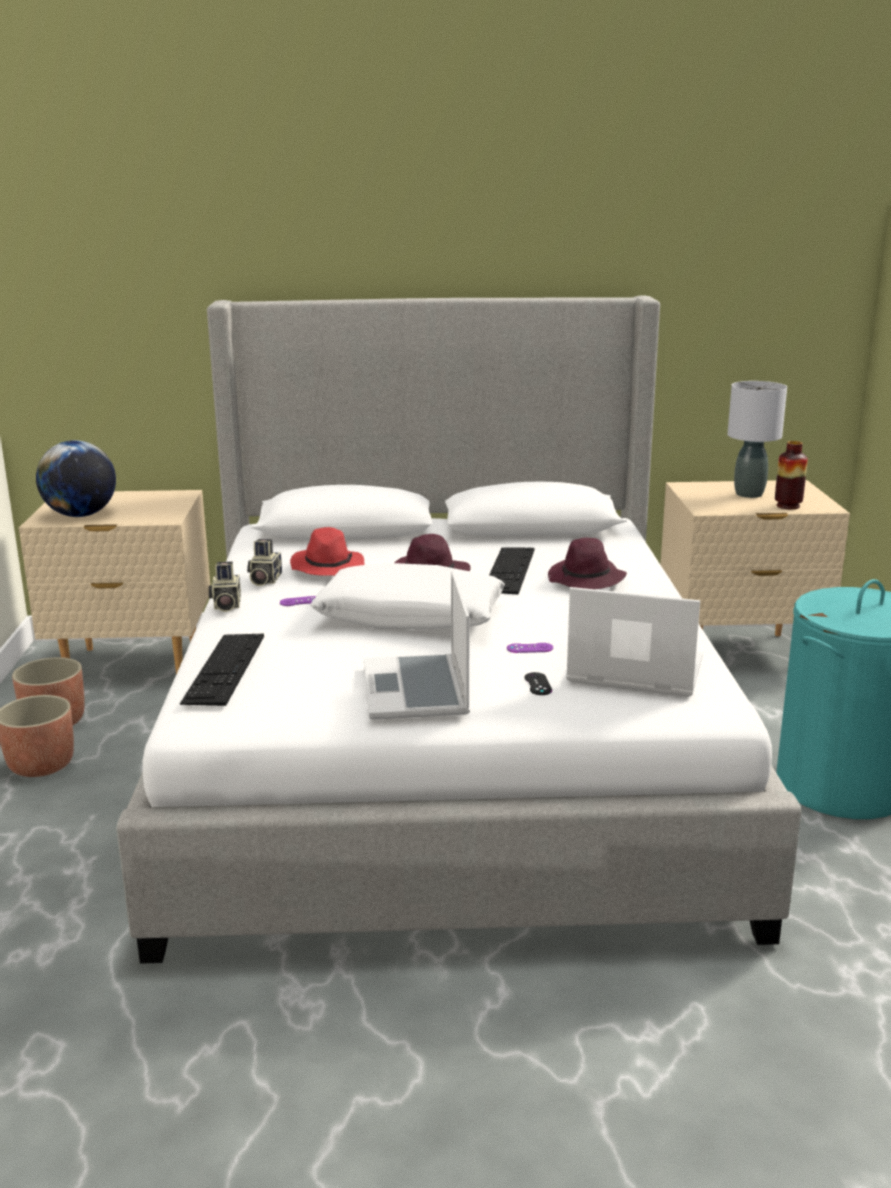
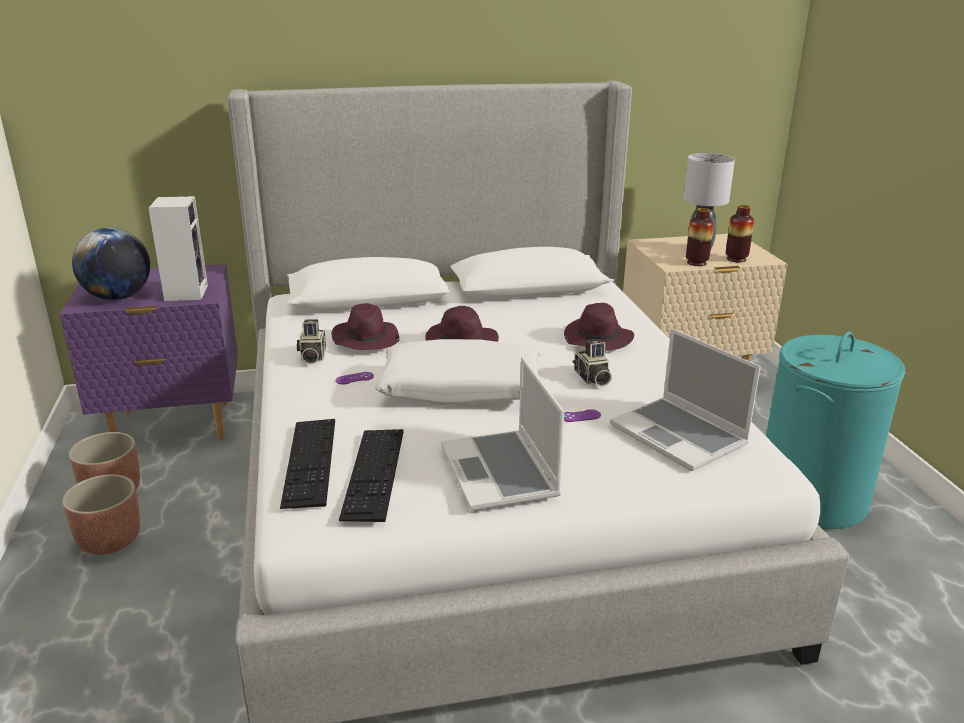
camera: 10 degrees left, 5 degrees up
(133, 665) = (173, 425): beige nightstand -> purple nightstand
(150, 513) = (185, 292): none -> speaker
(225, 605) = (285, 387): camera -> camera (592, 379)
(327, 568) = (365, 340): red hat -> purple hat
(509, 570) = (528, 333): keyboard -> keyboard (373, 472)
(538, 684) = (604, 456): black game controller -> none
(633, 672) = (680, 436): laptop -> laptop turned 135 degrees counterclockwise
(736, 508) = (696, 263): none -> vase

